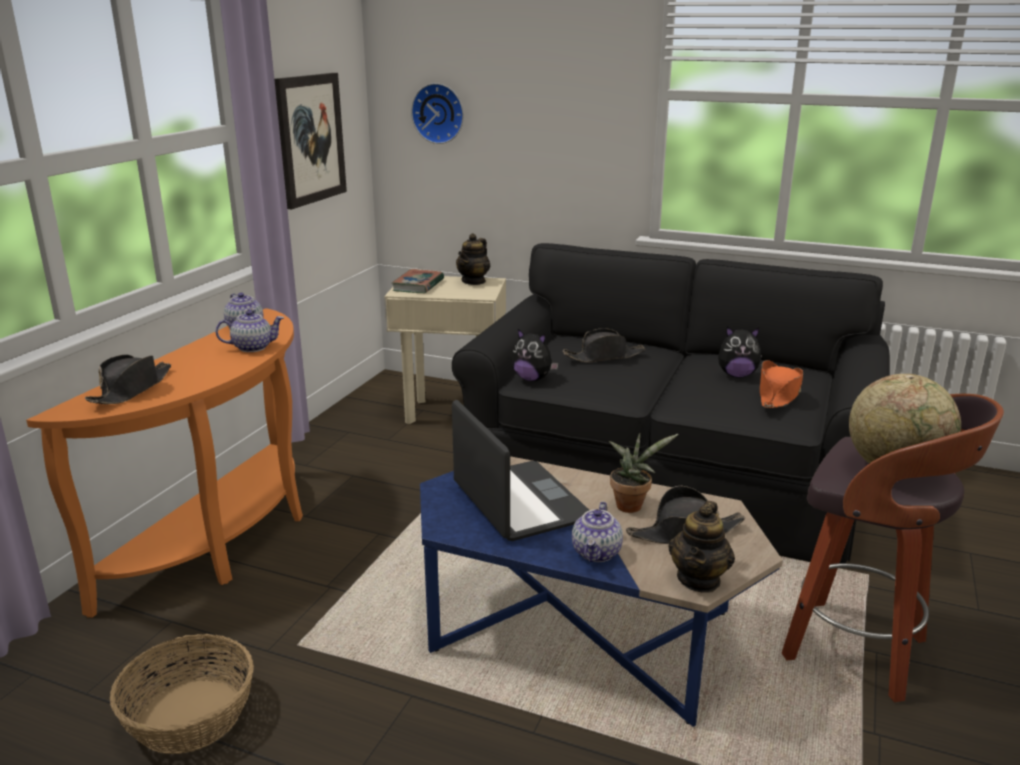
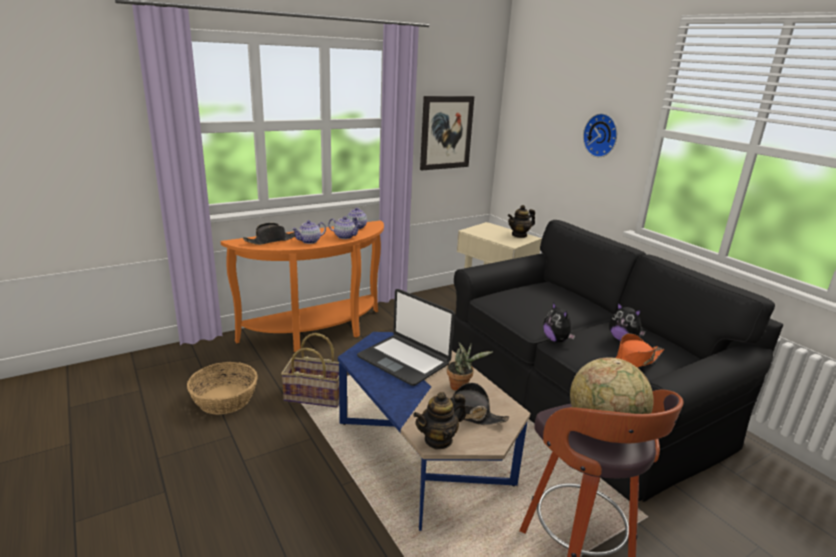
camera: 35 degrees right, 0 degrees up
(341, 633) = (315, 395): none -> basket
(418, 285) = (485, 229): book -> none
(439, 113) = (532, 127): wall clock -> wall clock (602, 135)
(519, 503) = (404, 360): laptop -> laptop turned 120 degrees clockwise
(532, 379) = (492, 299): plush toy -> plush toy (556, 340)
(597, 553) = (406, 401): teapot -> teapot (309, 241)
(604, 356) = (549, 300): black hat -> none

